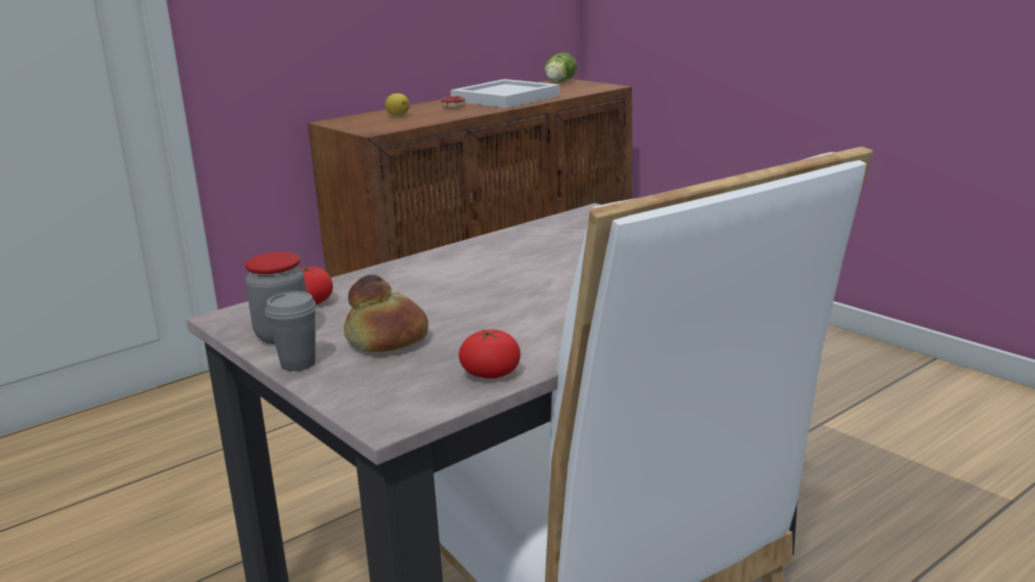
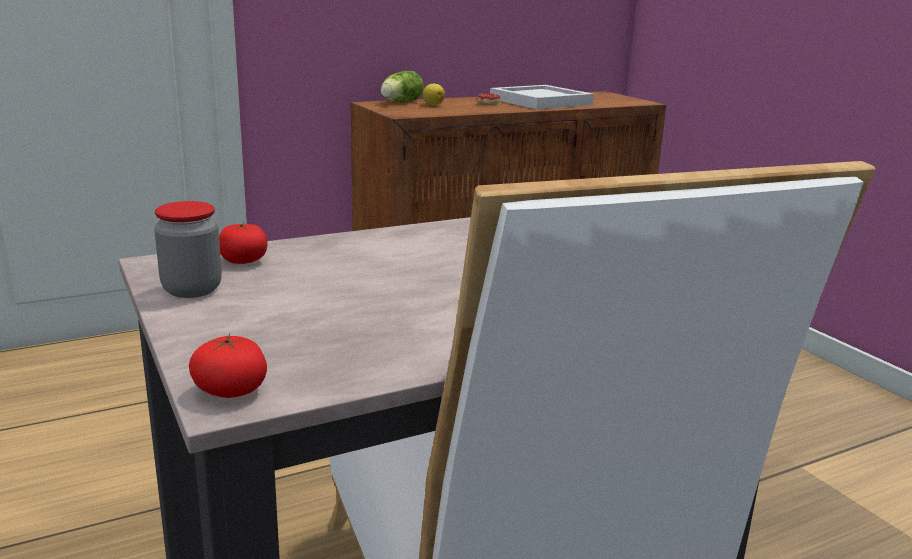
camera: 10 degrees right, 0 degrees up
(298, 364) = (183, 321): grey cup -> none
(386, 340) = (288, 311): bread -> none
(490, 373) = (371, 366): tomato -> tomato (231, 390)
(559, 82) = (598, 94): lettuce -> lettuce (399, 102)

